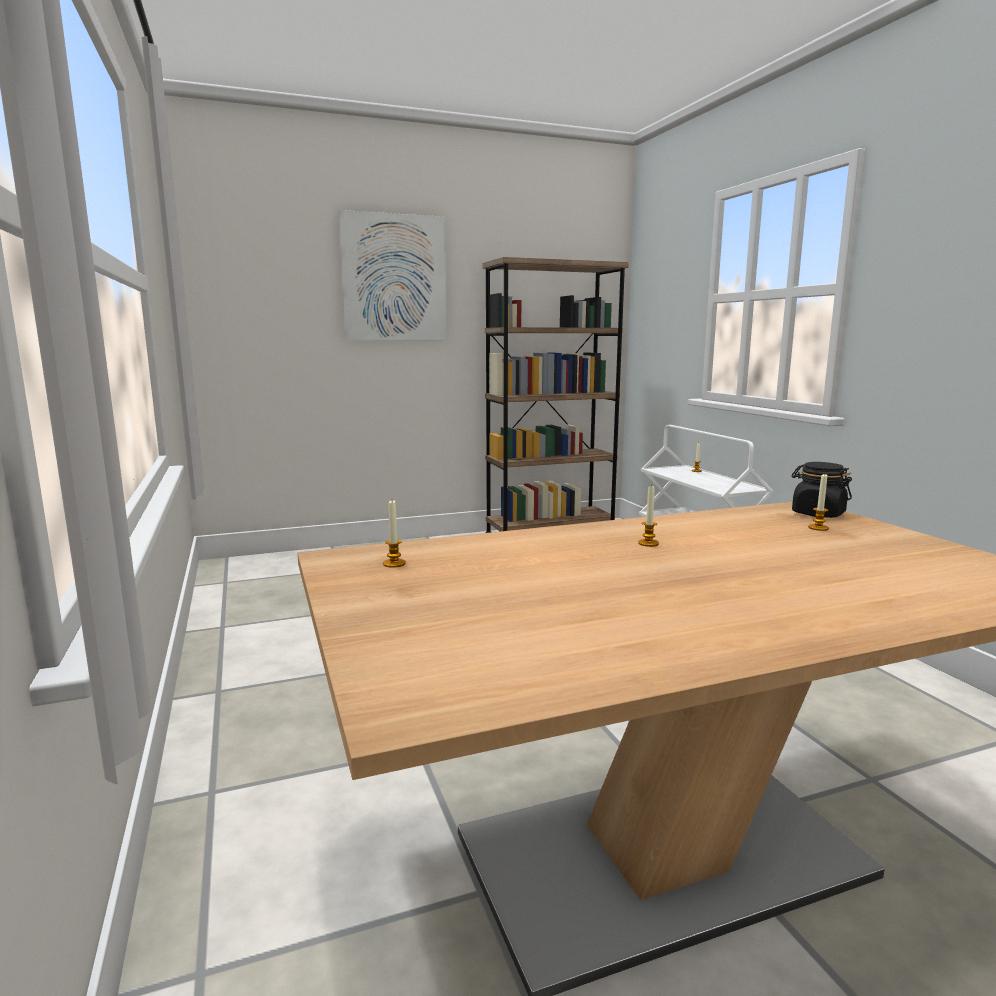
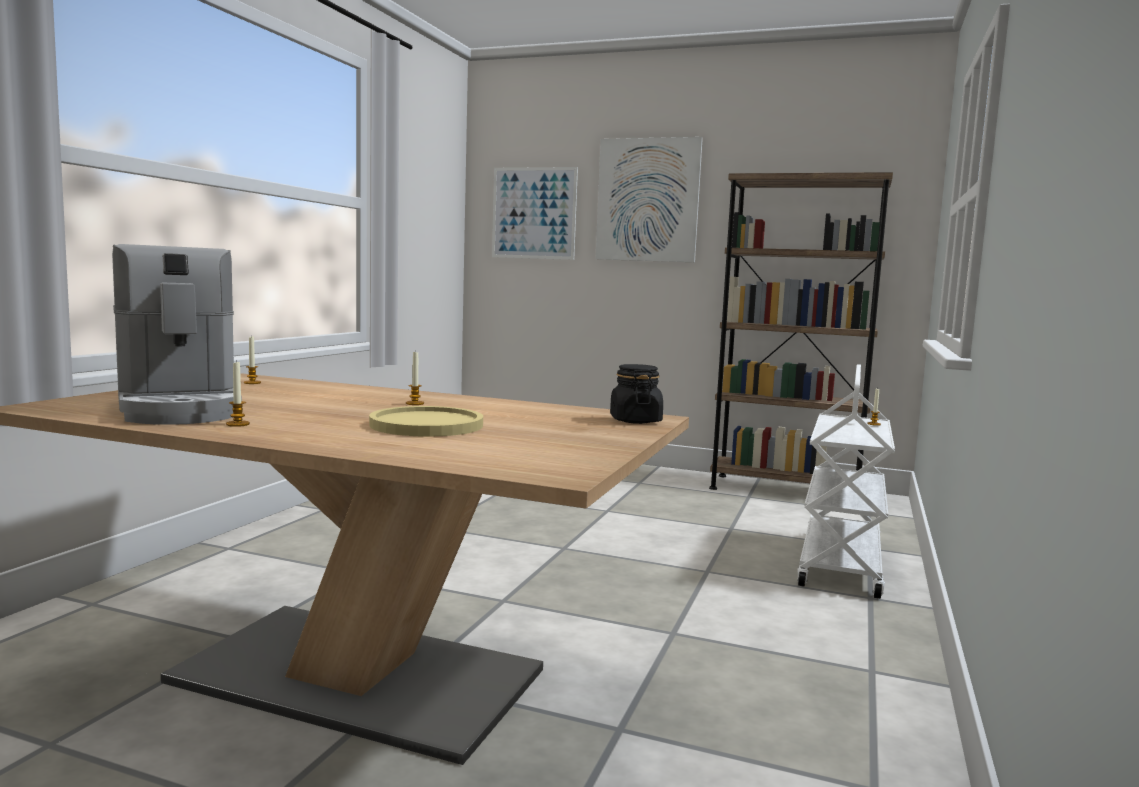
camera: 40 degrees right, 5 degrees down
(265, 290) = (534, 213): none -> picture
(547, 632) = (179, 408): none -> coffee machine
(784, 567) = (426, 425): none -> yellow plate
(818, 528) = (580, 423): candle -> candle (237, 424)

